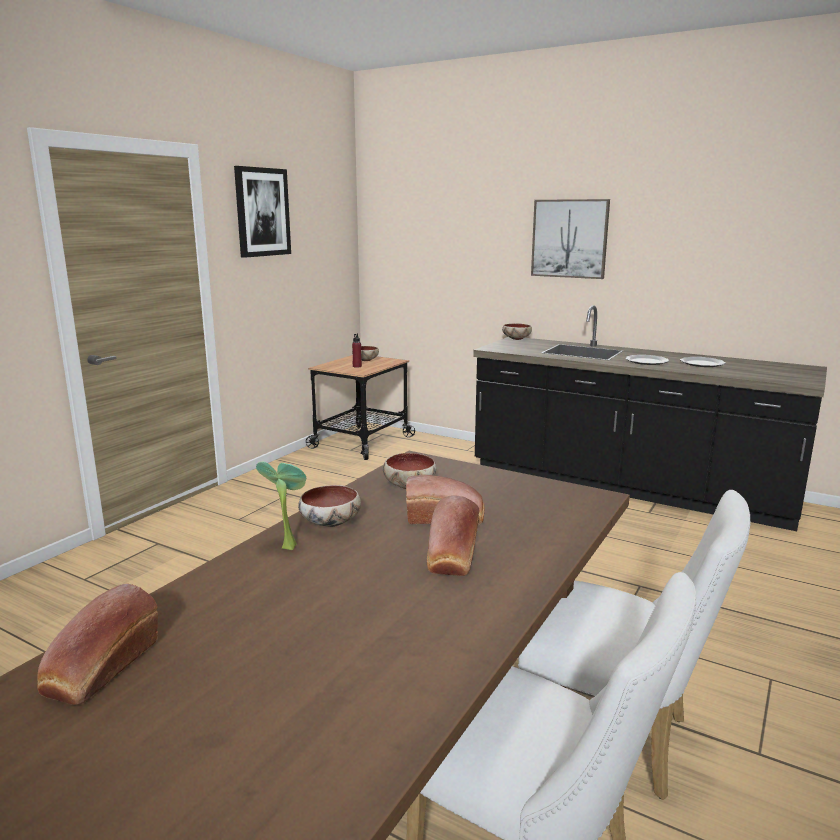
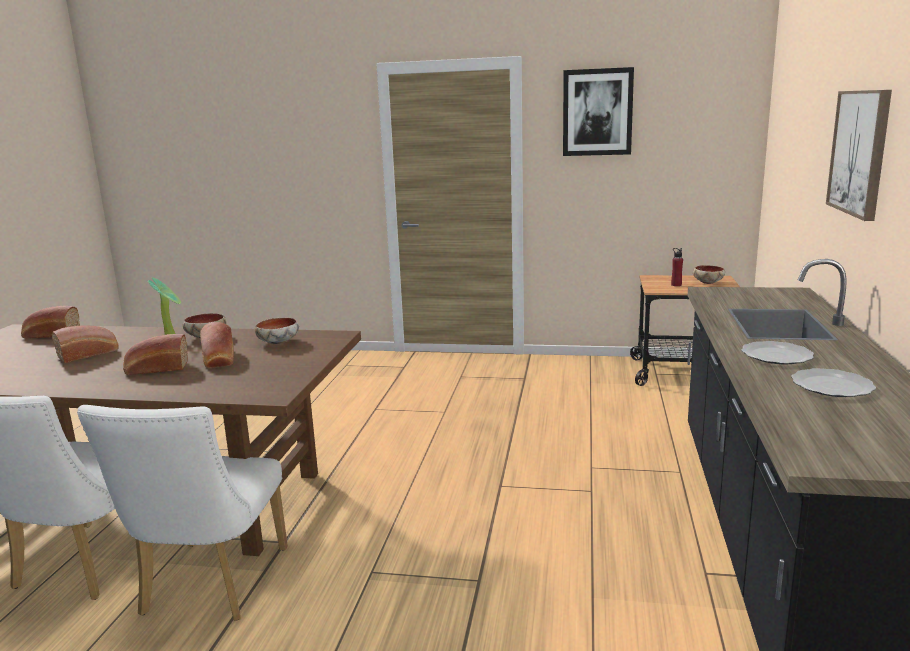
camera: 70 degrees right, 0 degrees up
(313, 612) = (89, 354): none -> bread
(516, 339) = (794, 291): bowl -> none

